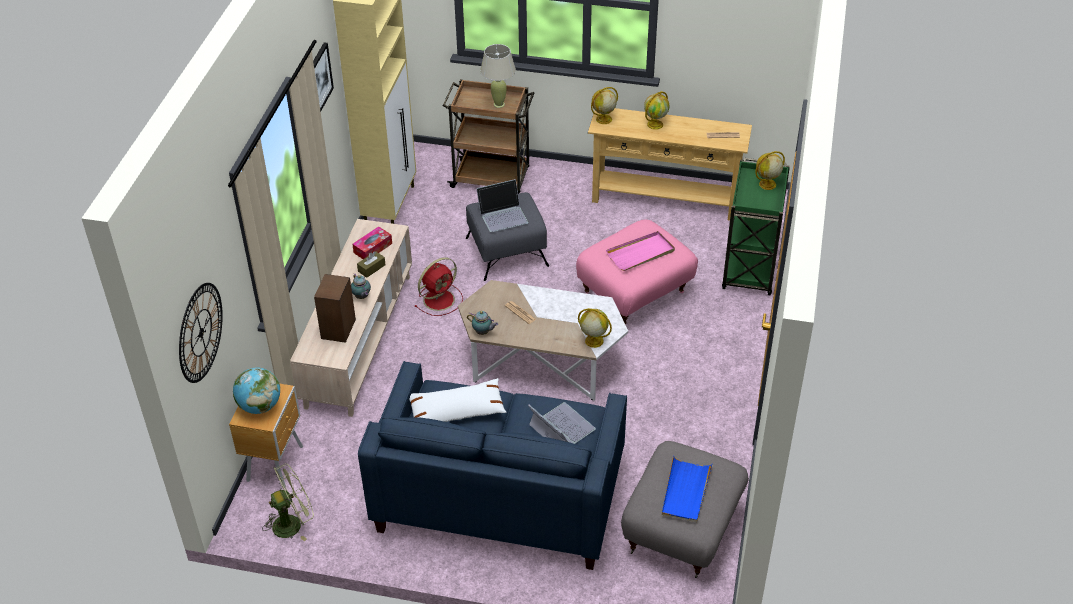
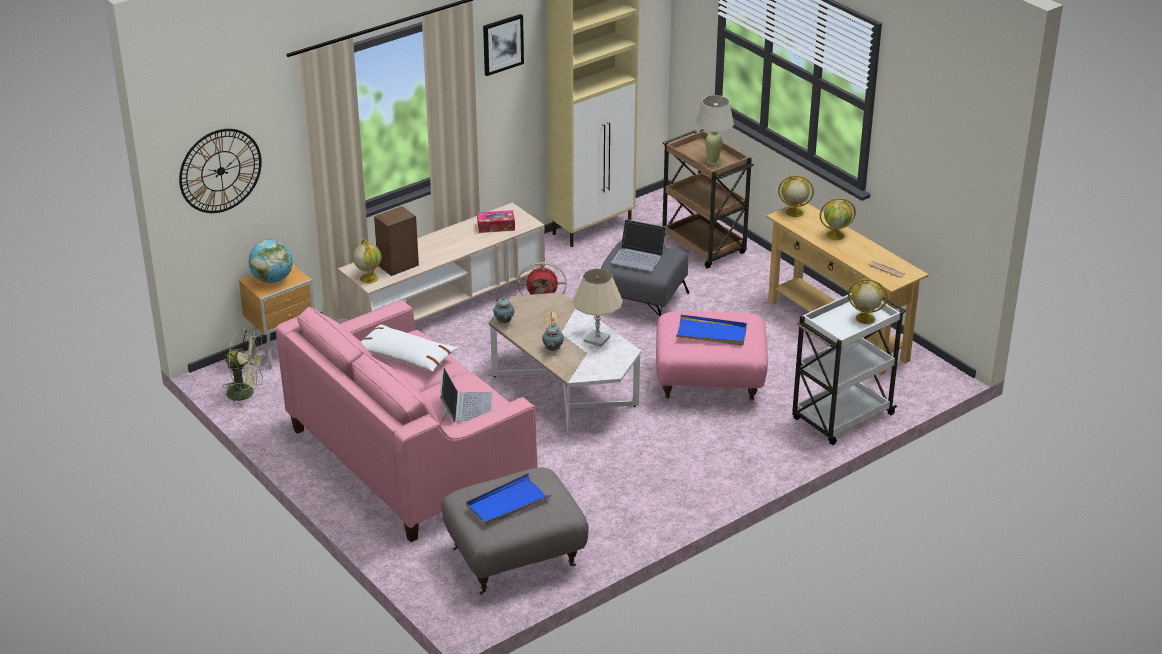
camera: 40 degrees right, 10 degrees down
(362, 297) = (443, 253): teapot -> teapot (552, 350)
(371, 268) = (476, 239): brown tissue box -> none
(500, 495) = (410, 457): blue sofa -> pink sofa
(570, 306) = (597, 339): none -> beige table lamp
(593, 341) = (581, 370): globe -> globe (368, 278)
(641, 253) = (711, 333): pink tray -> blue tray
(750, 270) = (841, 418): green cart -> white cart

